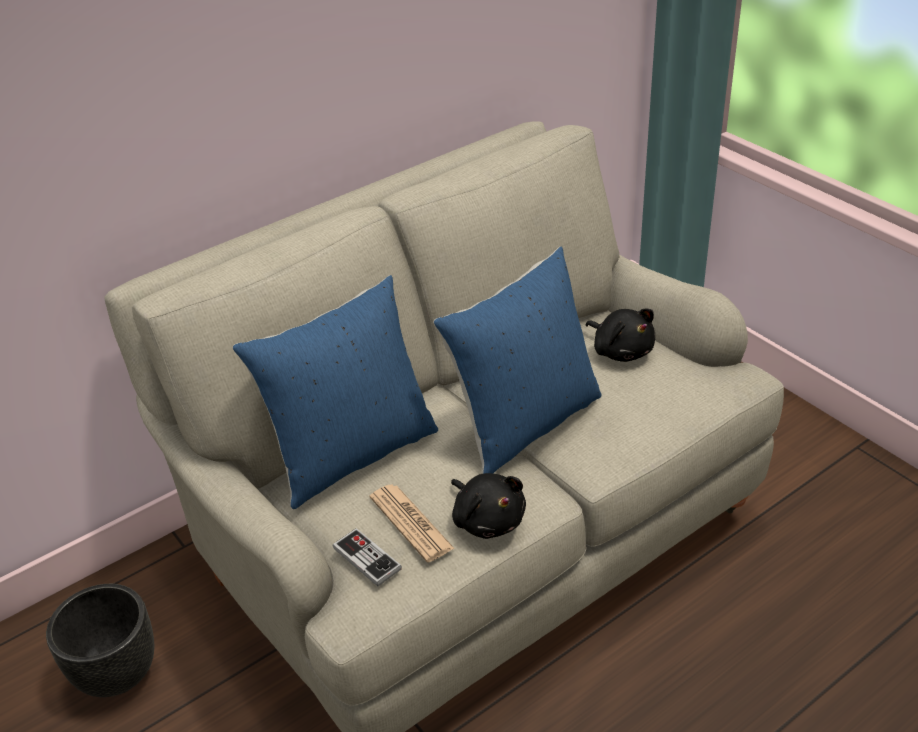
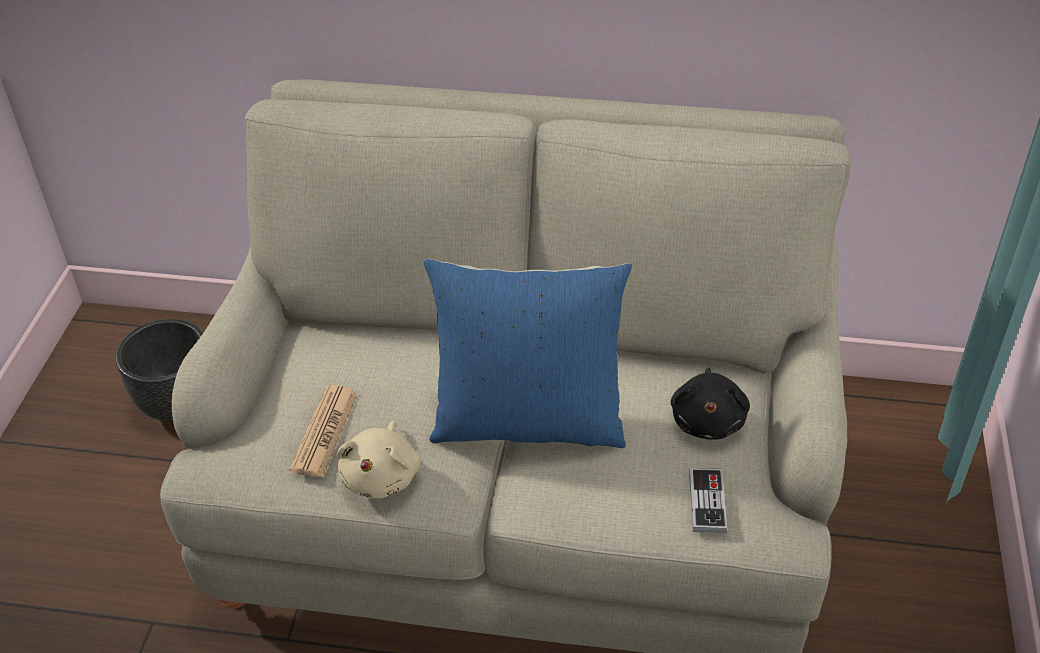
camera: 45 degrees right, 5 degrees up
(352, 453) = (368, 343): blue pillow -> none
(367, 558) = (260, 433): game controller -> game controller (707, 502)
(487, 519) = (382, 476): black plush toy -> beige plush toy

